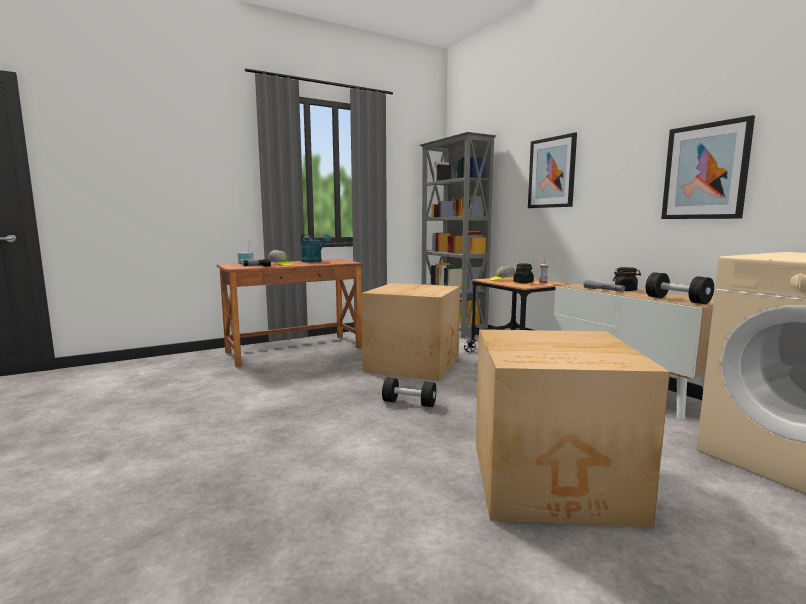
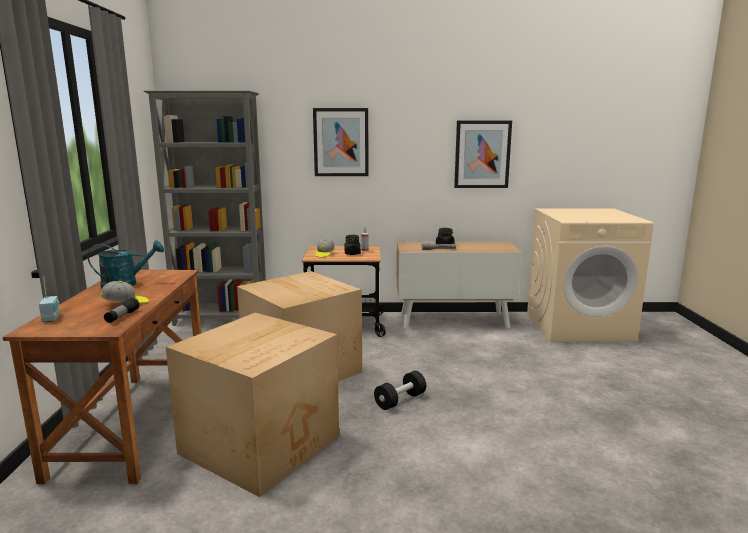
camera: 60 degrees left, 5 degrees up
(553, 481) = (565, 392): cardboard box -> cardboard box (263, 444)
(677, 300) = (495, 249): black dumbbell -> none

